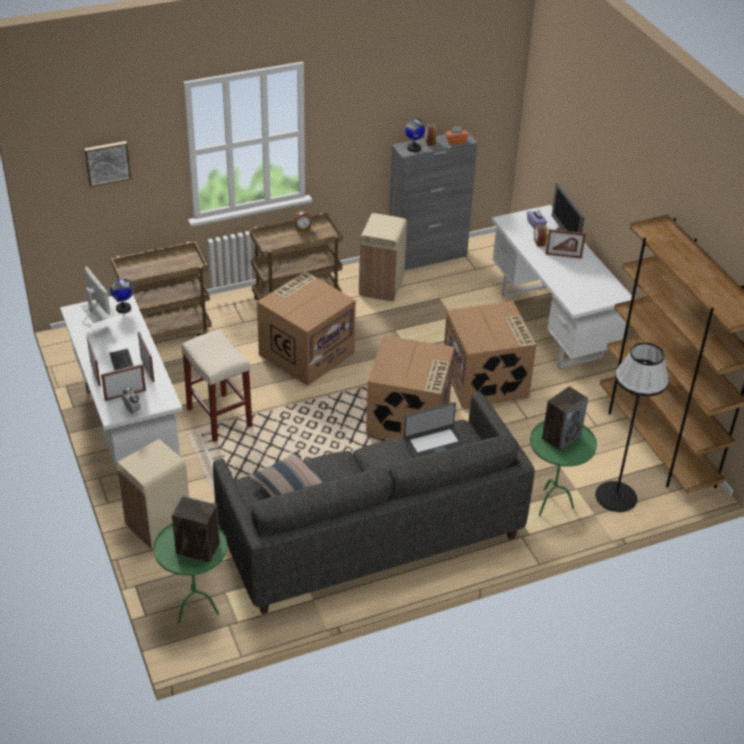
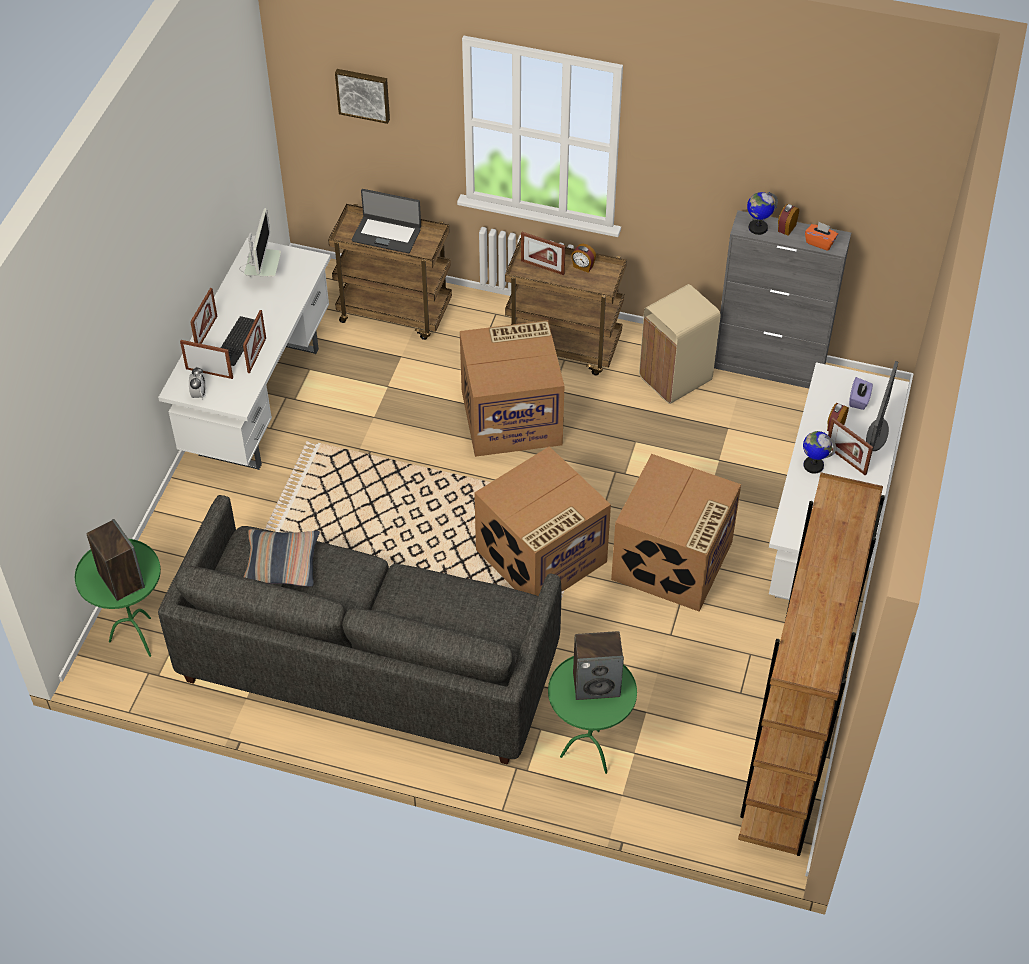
camera: 40 degrees right, 10 degrees up
(123, 308) = (303, 270): globe -> globe (813, 465)
(157, 525) = (185, 527): beige trash can -> none
(220, 418) = (353, 443): beige stool -> none
(278, 240) = (542, 267): none -> picture frame
(434, 444) = (472, 607): laptop -> laptop (386, 234)
(615, 496) = (669, 790): black floor lamp -> none

